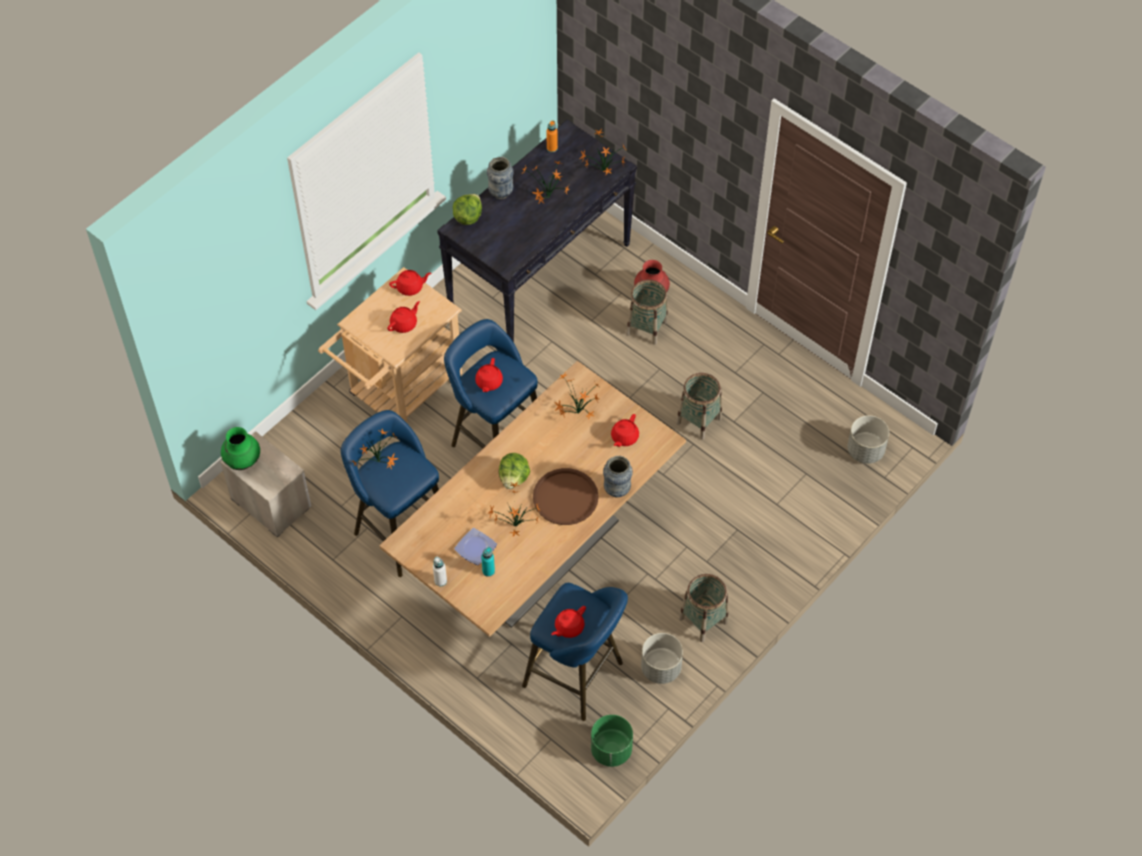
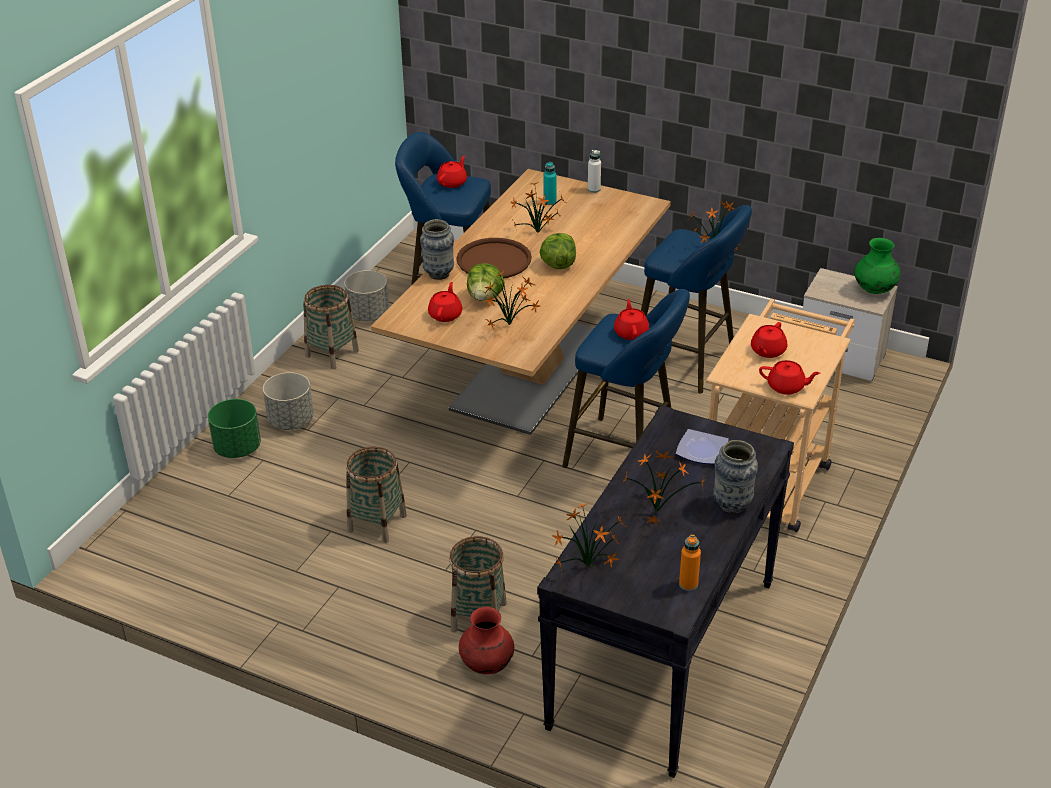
camera: 165 degrees right, 20 degrees down
(410, 287) = (786, 387): red teapot -> red teapot turned 135 degrees counterclockwise
(468, 217) = (761, 465): lettuce -> lettuce (485, 297)
(475, 547) = (571, 214): plate -> plate (702, 451)
(611, 750) = (401, 260): green planter -> green planter (237, 448)
(865, 450) = (150, 533): grey planter -> grey planter (291, 421)

